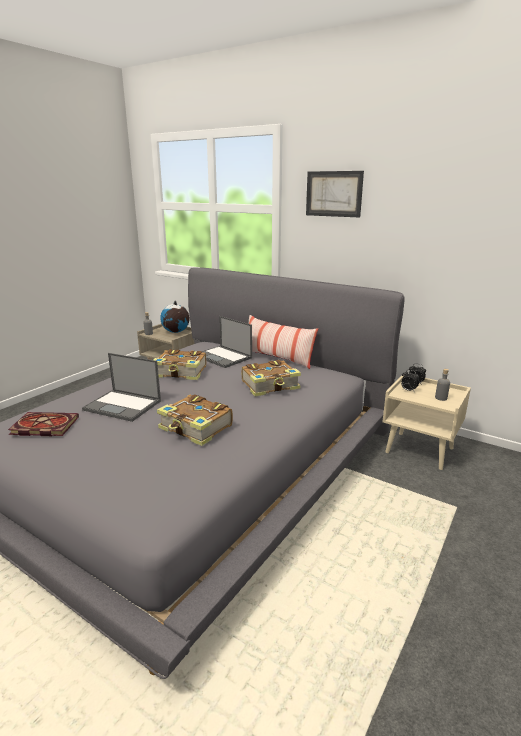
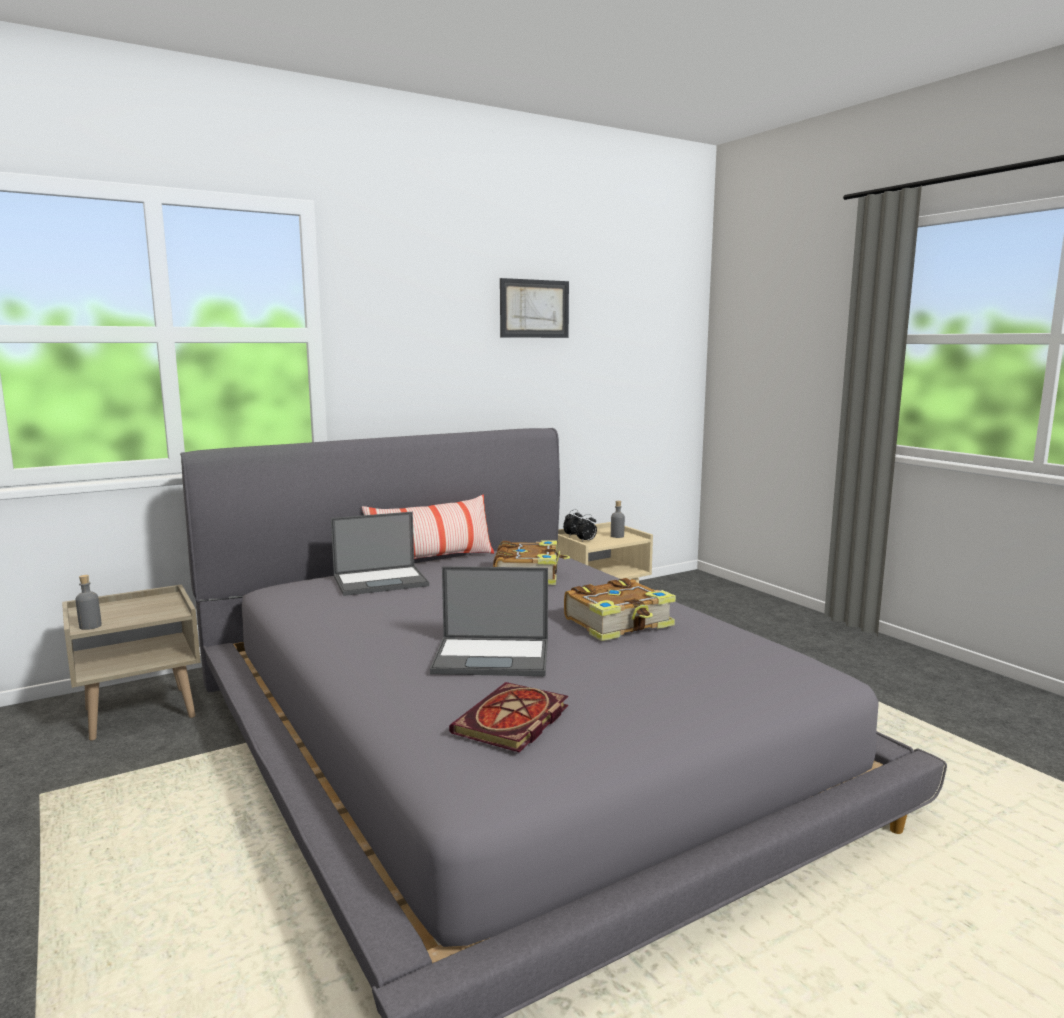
camera: 65 degrees left, 10 degrees down
(123, 405) = (493, 657): laptop -> laptop turned 45 degrees clockwise
(176, 332) = (136, 605): globe -> none
(181, 372) = (406, 610): book -> none
(334, 194) = (410, 311): picture -> picture (534, 308)

